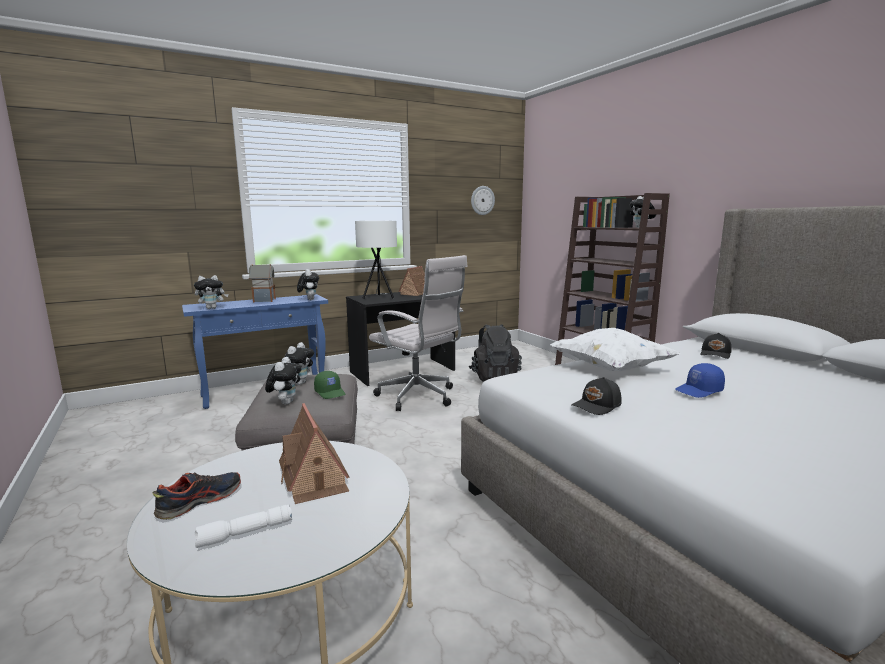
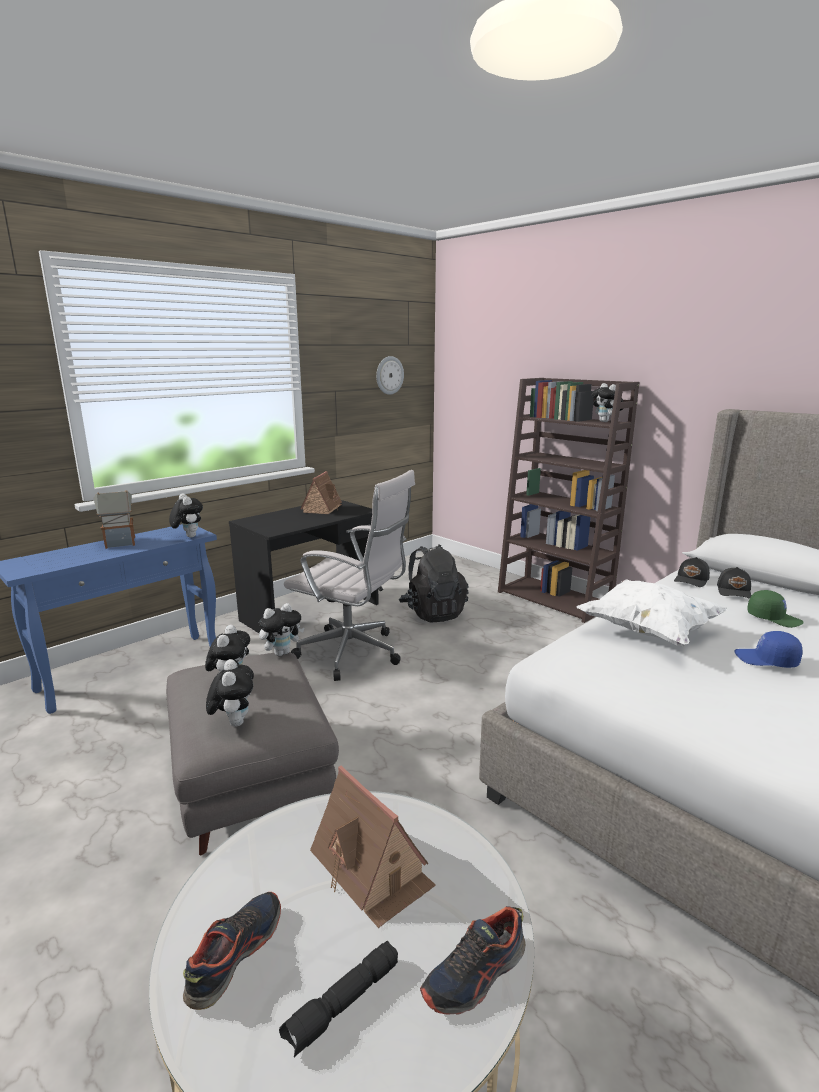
camera: 15 degrees left, 5 degrees up
(212, 308) = (49, 567): plush toy -> plush toy (282, 653)
(244, 534) = (343, 1005): white flashlight -> black flashlight
(330, 392) = (288, 694): green cap -> green cap (773, 618)
(340, 535) = (475, 975): none -> shoe
(379, 298) = (278, 521): white table lamp -> none
(597, 406) = (683, 703): black cap -> black cap (692, 580)
(699, 391) = (766, 660): blue cap -> blue cap turned 60 degrees clockwise

